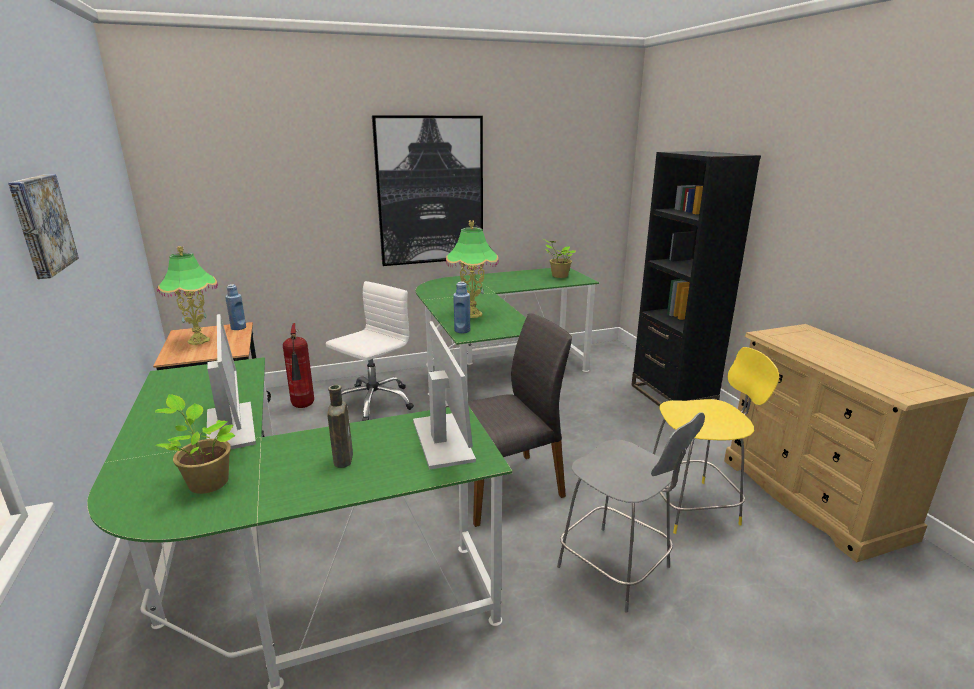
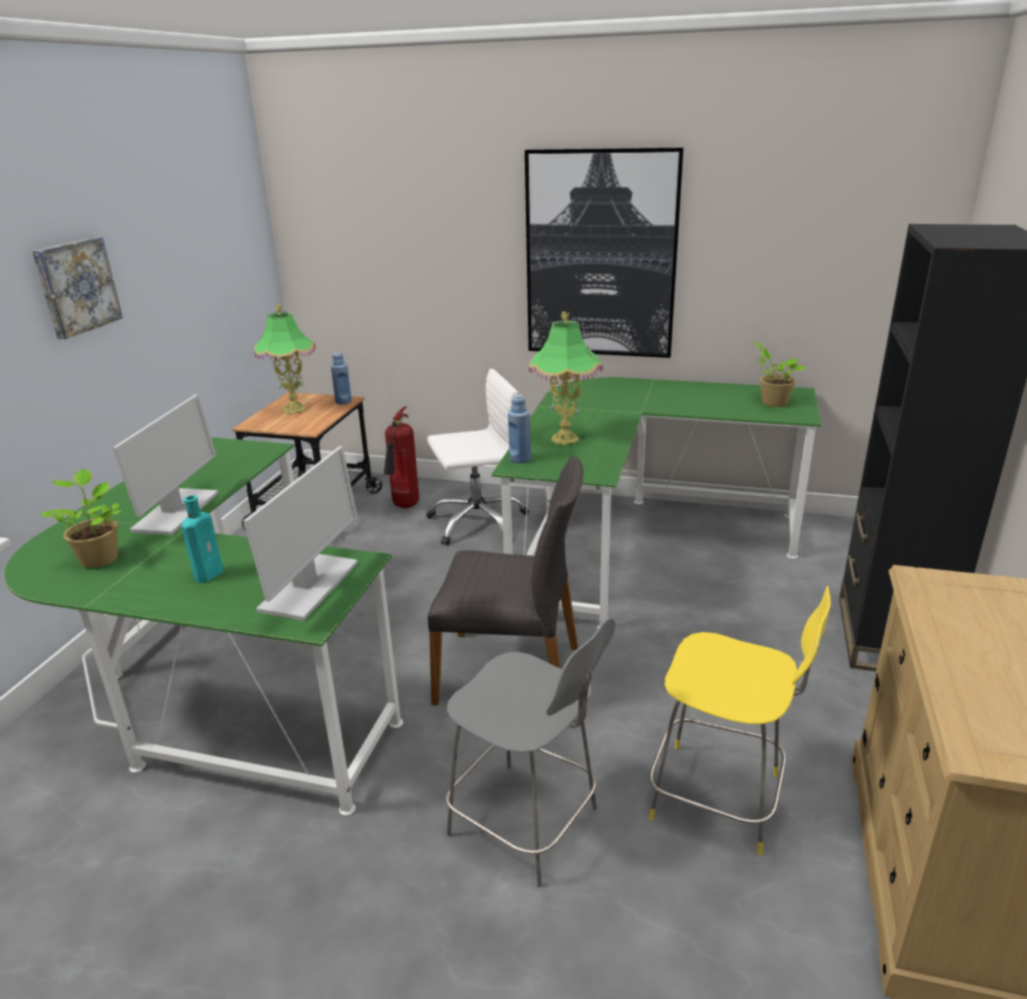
camera: 35 degrees right, 5 degrees up
(343, 458) = (211, 573): brown bottle -> turquoise bottle
(617, 569) = (527, 824): grey chair -> grey chair turned 45 degrees counterclockwise

